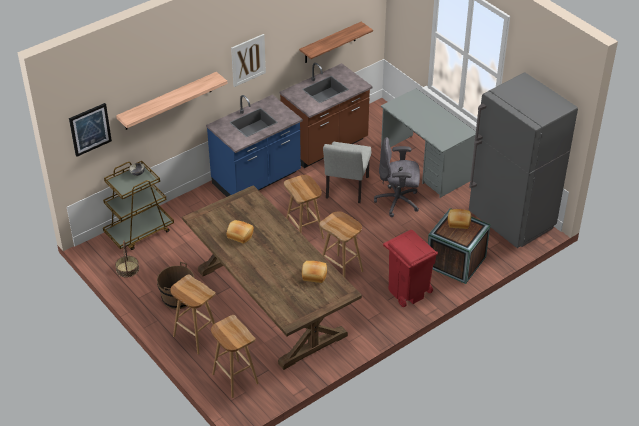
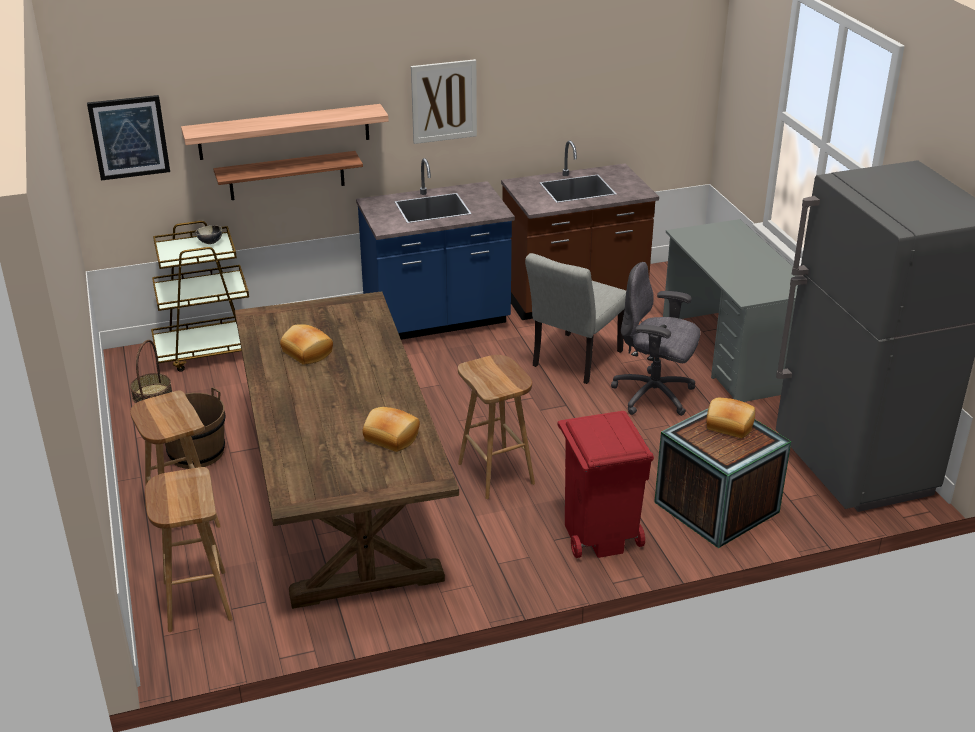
camera: 20 degrees right, 10 degrees down
(304, 233) = (467, 406): brown stool -> none
(330, 43) = (607, 119): shelf -> shelf (286, 175)

